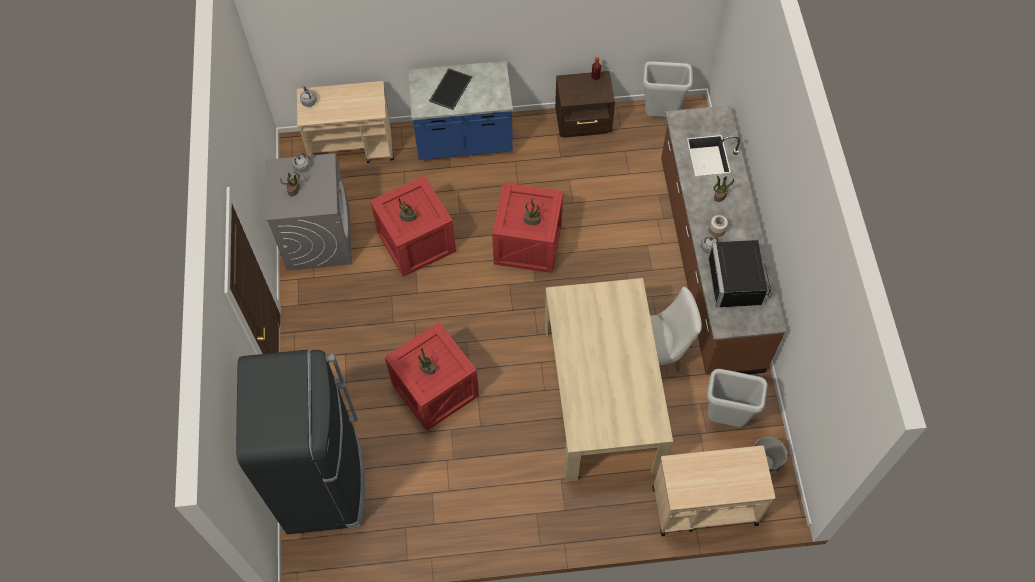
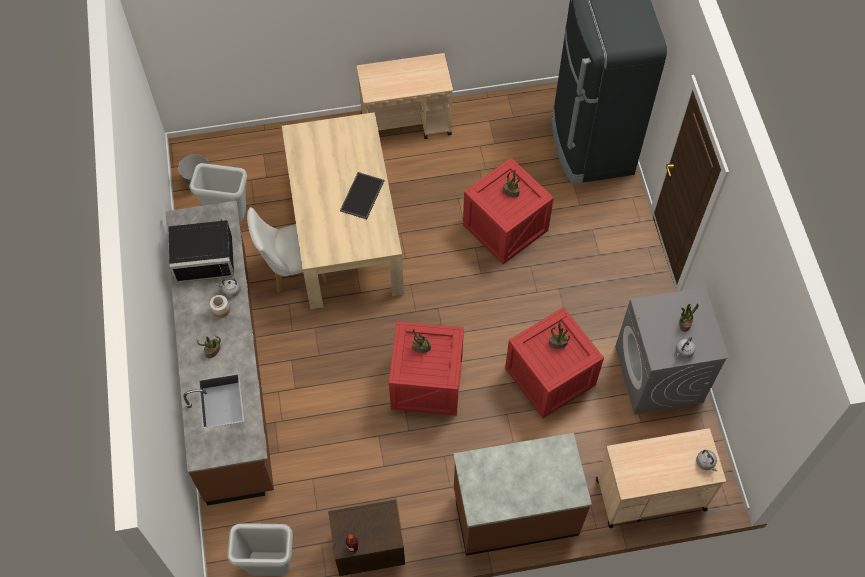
camera: 175 degrees right, 0 degrees up
(450, 88) = (533, 477): tray -> tray (362, 196)
(464, 141) = (515, 512): blue counter -> brown counter
(703, 505) = (256, 147): beige cart -> beige cart (406, 124)
(739, 282) = (204, 256): black microwave -> black microwave turned 90 degrees clockwise

